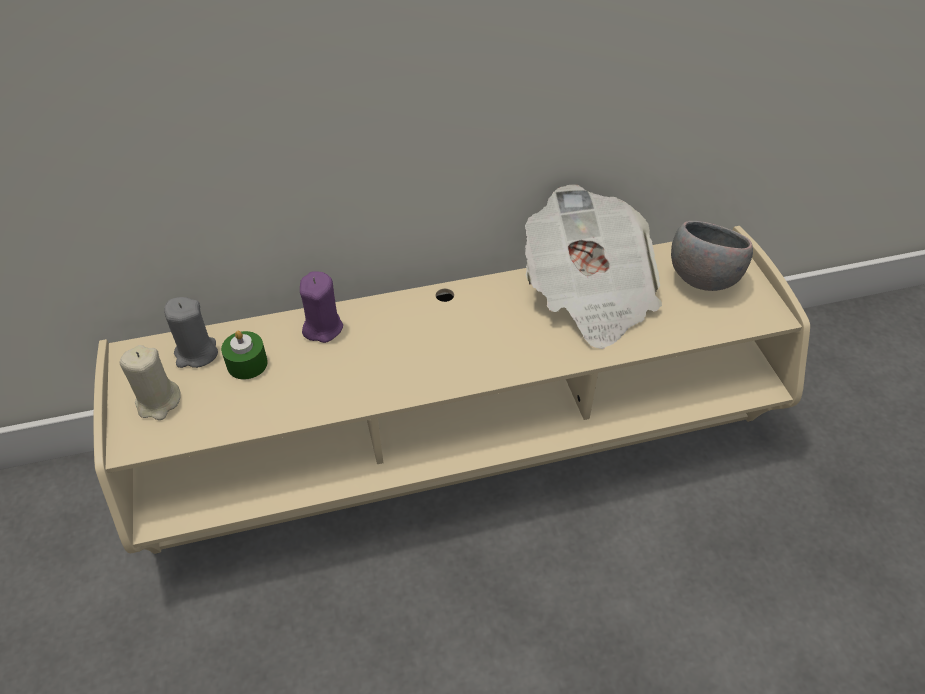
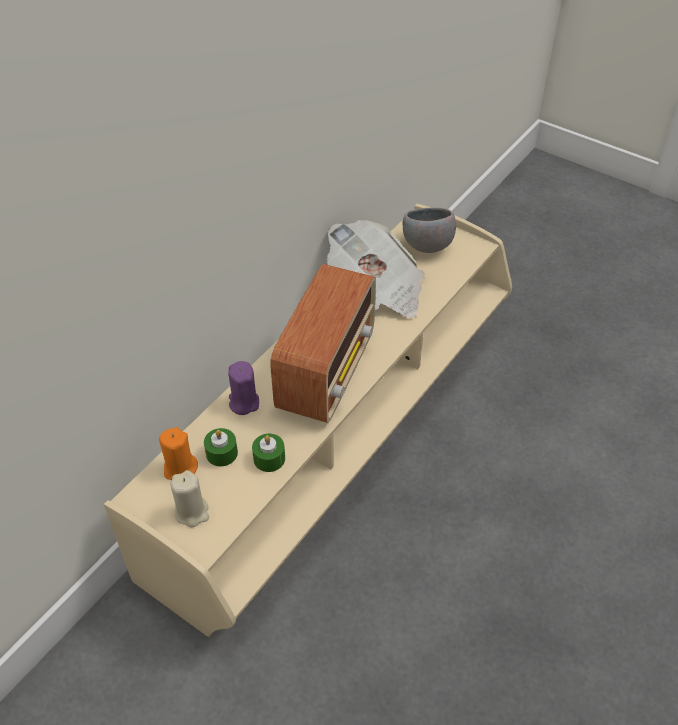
camera: 40 degrees left, 0 degrees up
(196, 353) = (180, 469): grey candle -> orange candle
(282, 399) = (269, 458): none -> green candle
(438, 348) = (327, 371): none -> radio

